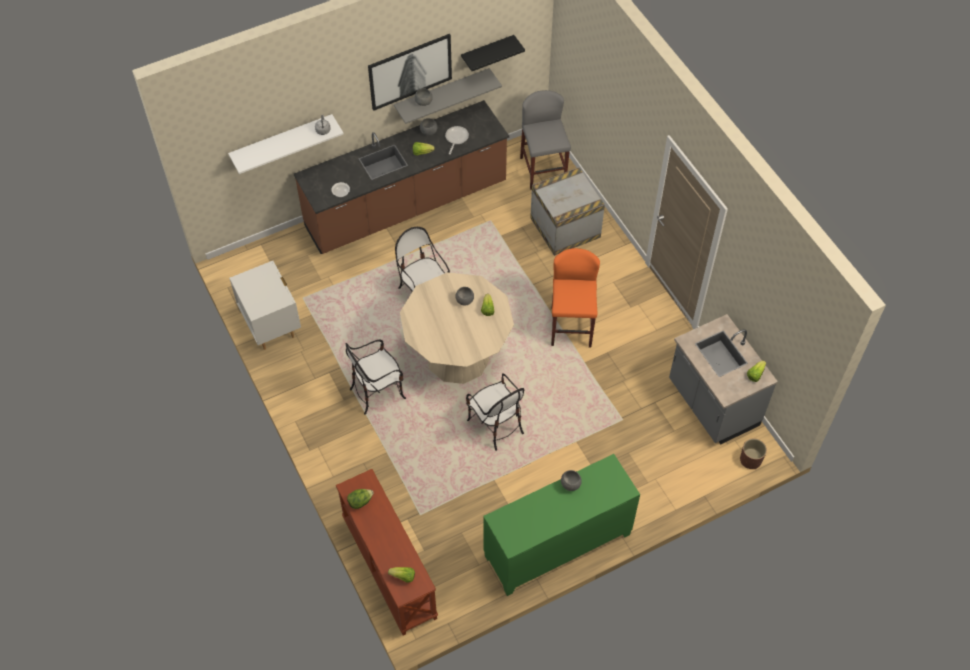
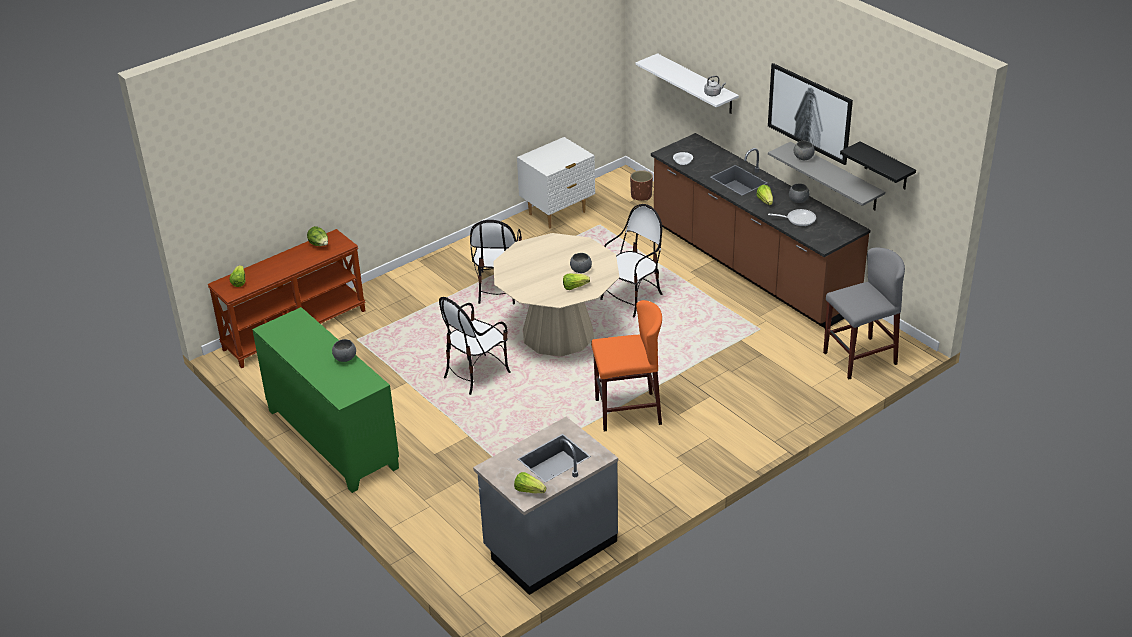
camera: 80 degrees right, 20 degrees down
(377, 391) = (498, 289): chair -> chair turned 135 degrees counterclockwise
(564, 227) = (778, 387): crate -> none
(750, 460) = (473, 589): brown planter -> brown planter (641, 196)

